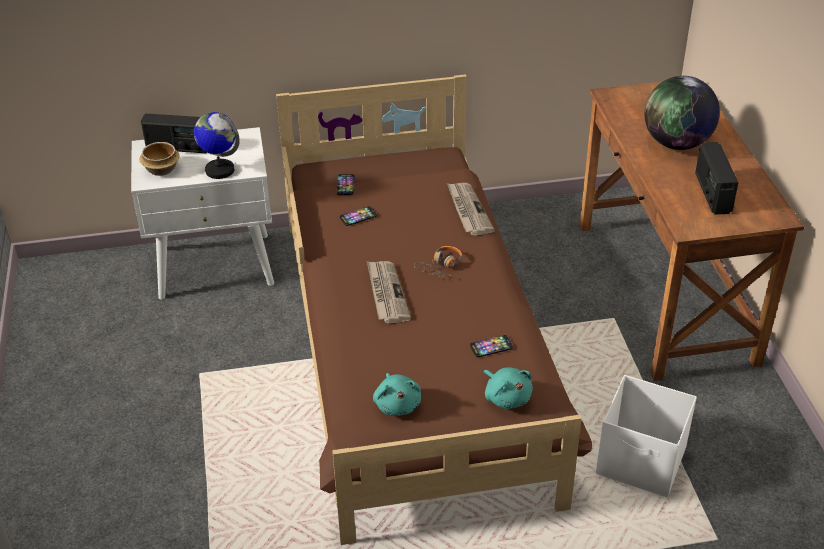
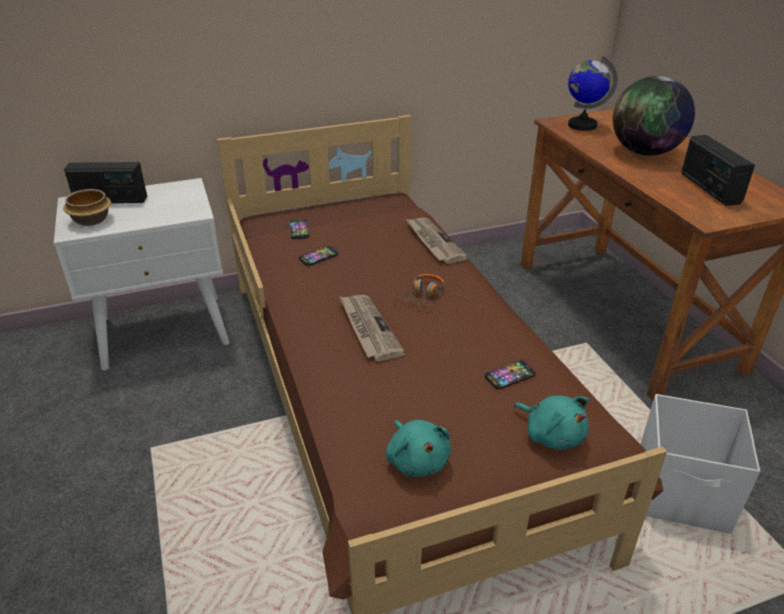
camera: 10 degrees left, 5 degrees down
(219, 170) = (159, 216): globe -> globe (582, 125)

